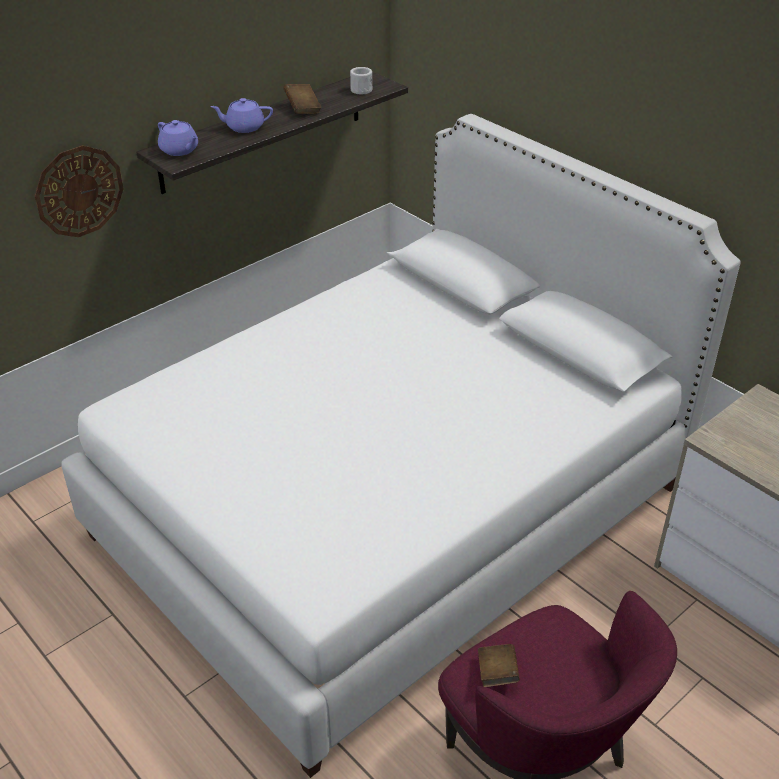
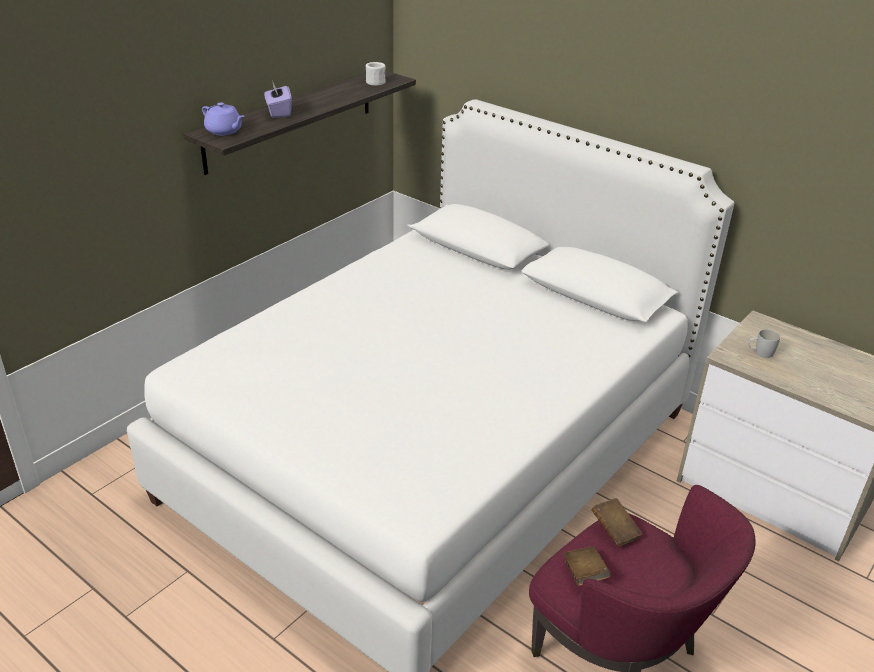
camera: 10 degrees left, 5 degrees down
(79, 191) = (132, 170): wall clock -> none
(244, 127) = (278, 112): purple teapot -> purple tissue box
(302, 108) = (327, 97): brown book -> brown book (614, 531)
(750, 438) = (760, 353): none -> white mug

